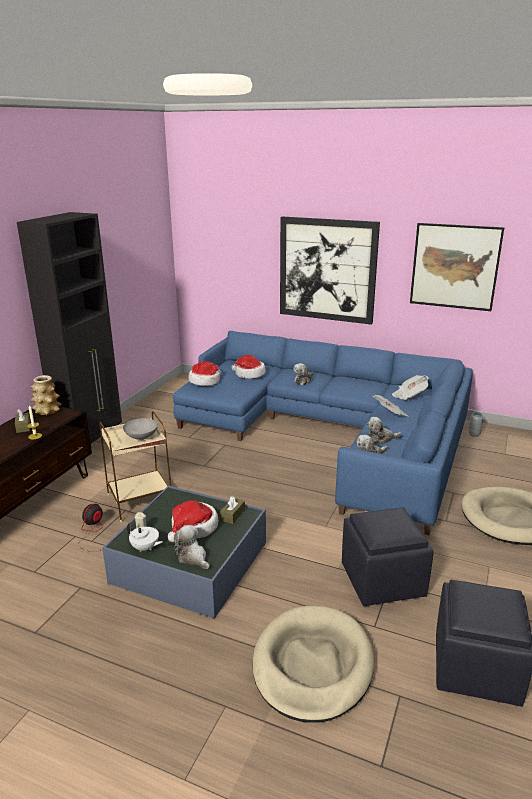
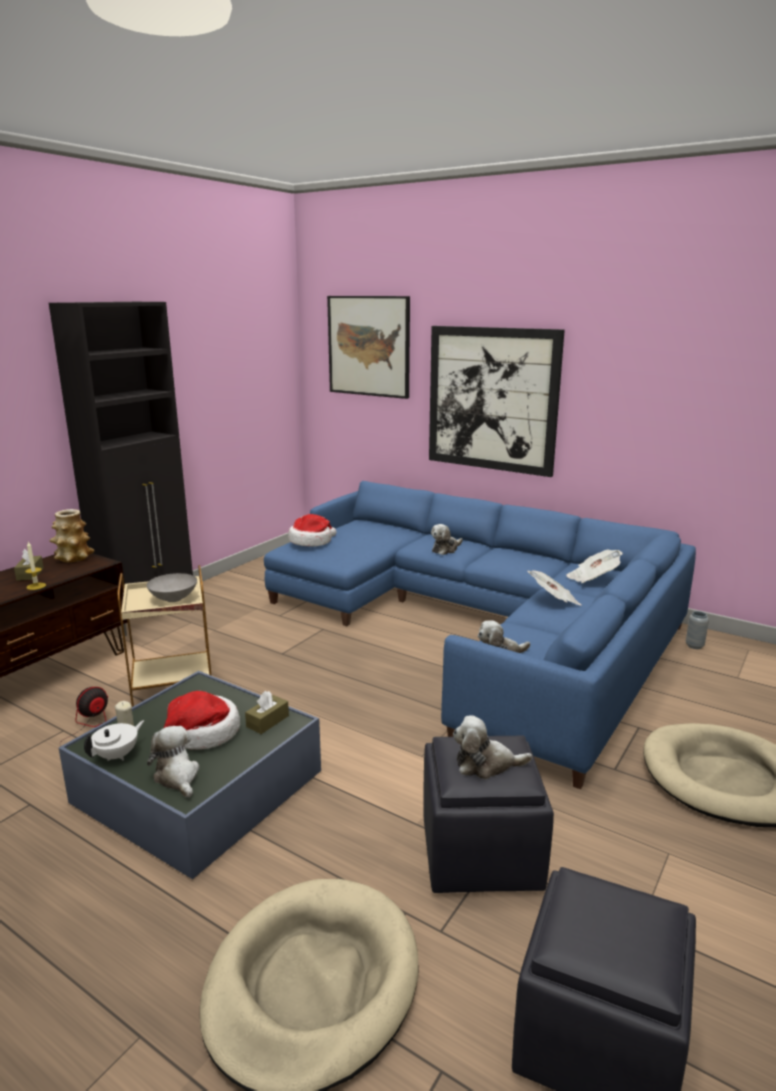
camera: 10 degrees right, 5 degrees down
(145, 548) = (117, 755): white teapot -> white teapot turned 90 degrees counterclockwise
(249, 374) = (374, 537): hat -> none
(380, 439) = (527, 633): plush toy -> plush toy (486, 764)
(454, 266) = (671, 393): picture -> picture (369, 346)

